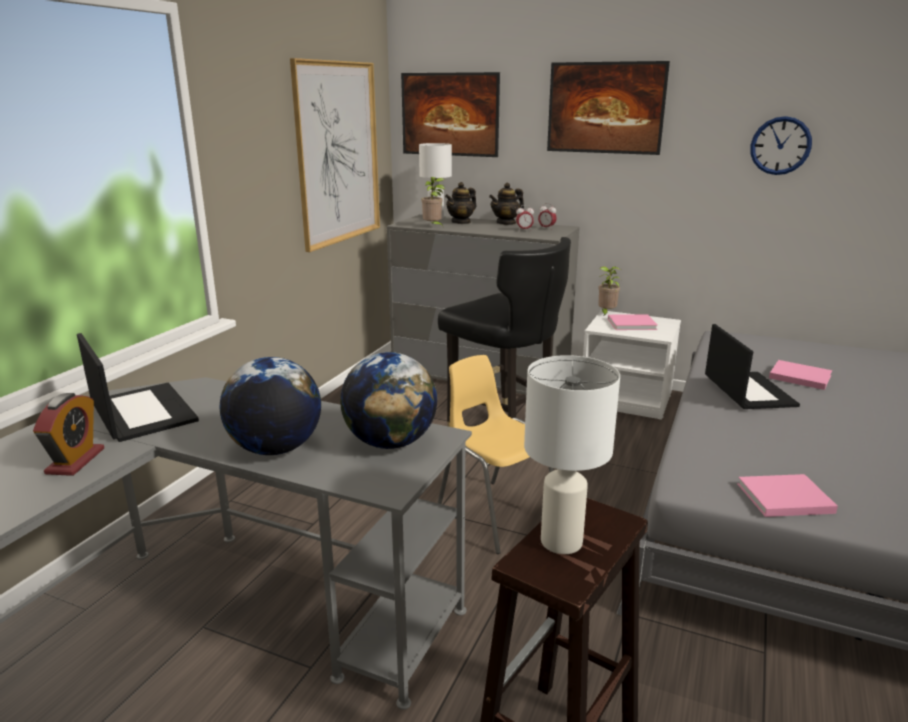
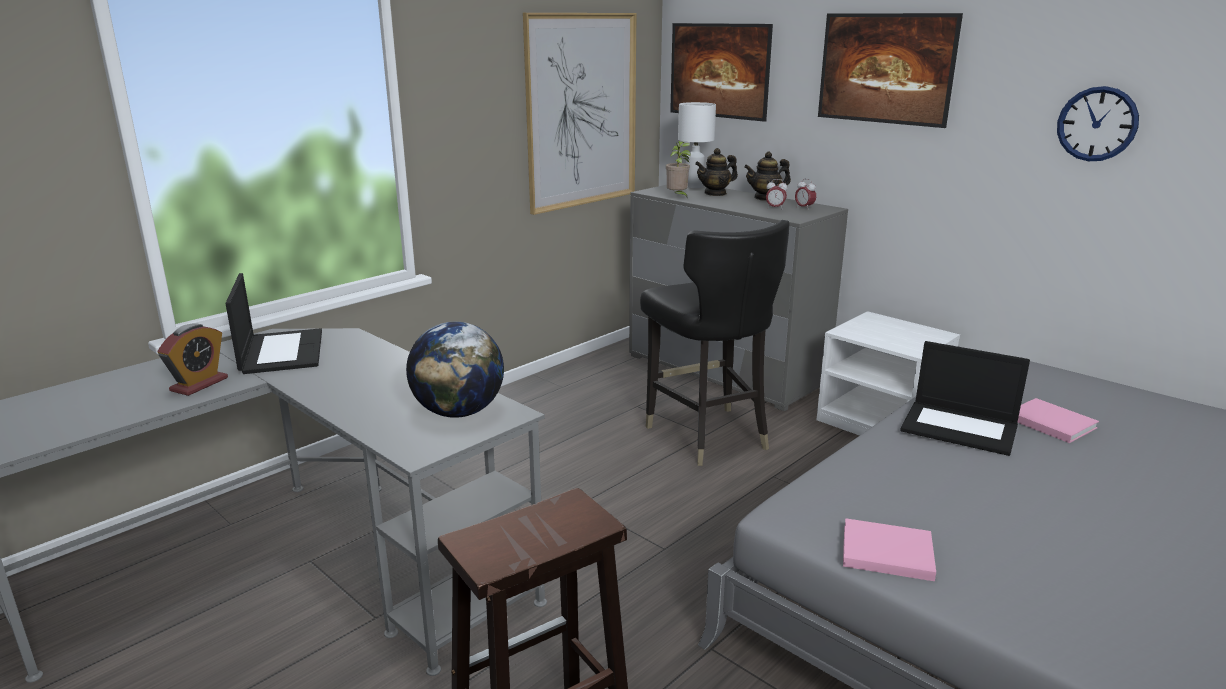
camera: 20 degrees right, 0 degrees up
(275, 449) = (357, 401): globe -> none
(495, 514) = (640, 518): yellow chair -> none
(562, 541) = (523, 529): white table lamp -> none
(606, 313) = (869, 316): potted plant -> none
(633, 324) = (892, 332): pink book -> none
(747, 390) = (960, 428): laptop -> laptop turned 105 degrees clockwise

